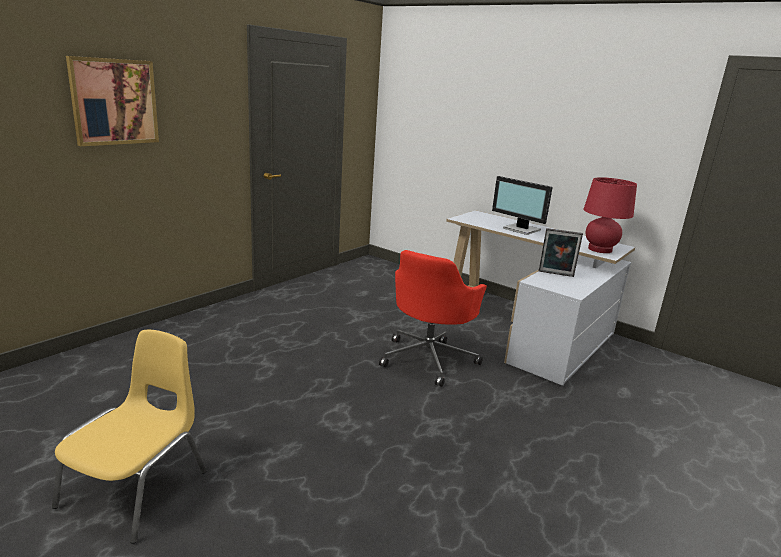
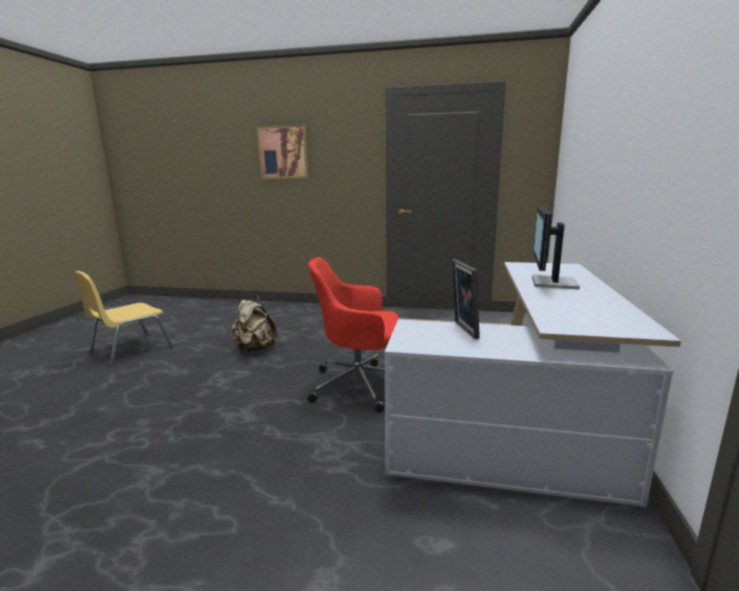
camera: 65 degrees right, 5 degrees down
(137, 488) = (129, 350): yellow chair -> yellow chair turned 135 degrees clockwise
(281, 388) = (254, 350): none -> beige backpack
(600, 249) = (577, 320): red table lamp -> none

